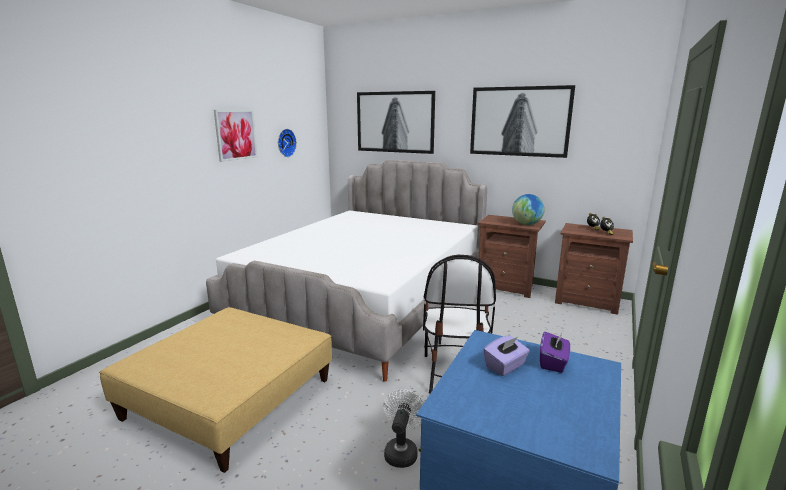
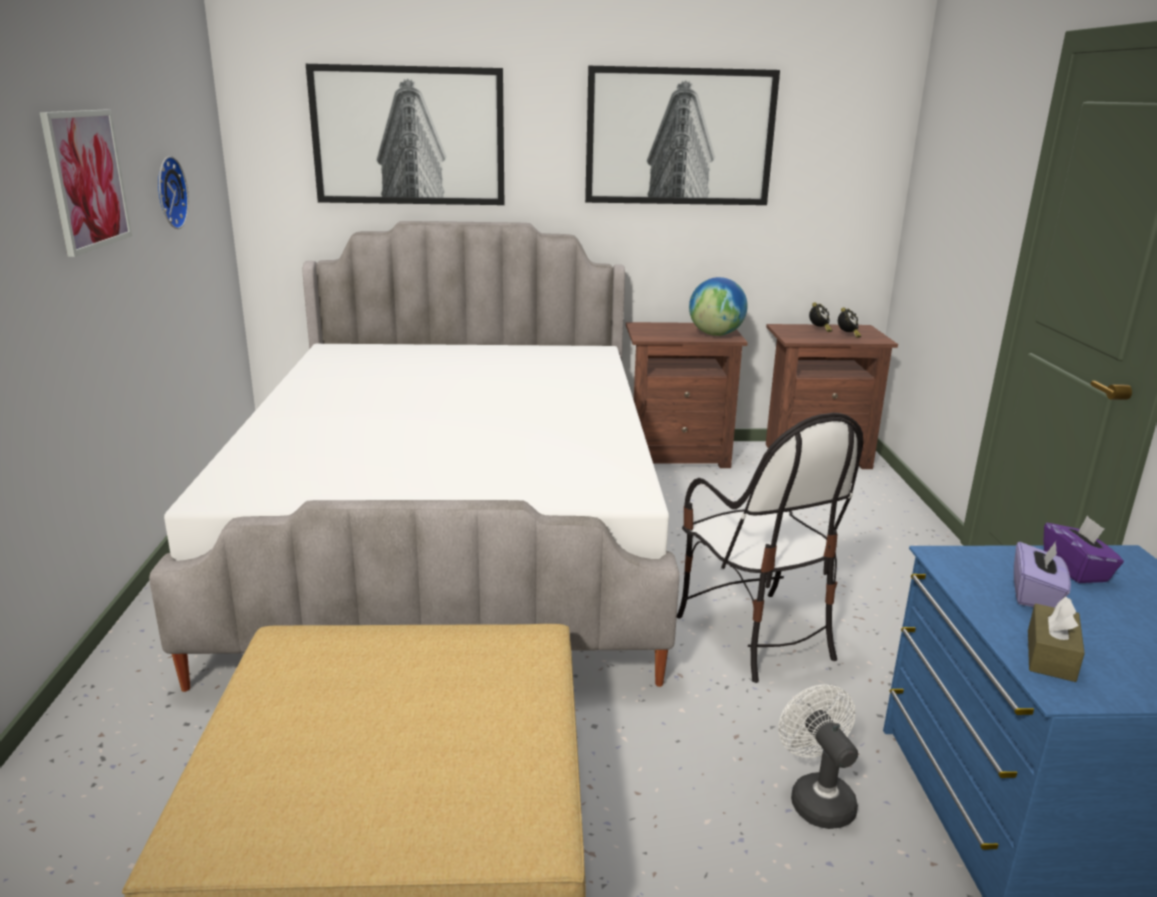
camera: 30 degrees left, 5 degrees up
(463, 392) = (1050, 655): none -> brown tissue box

